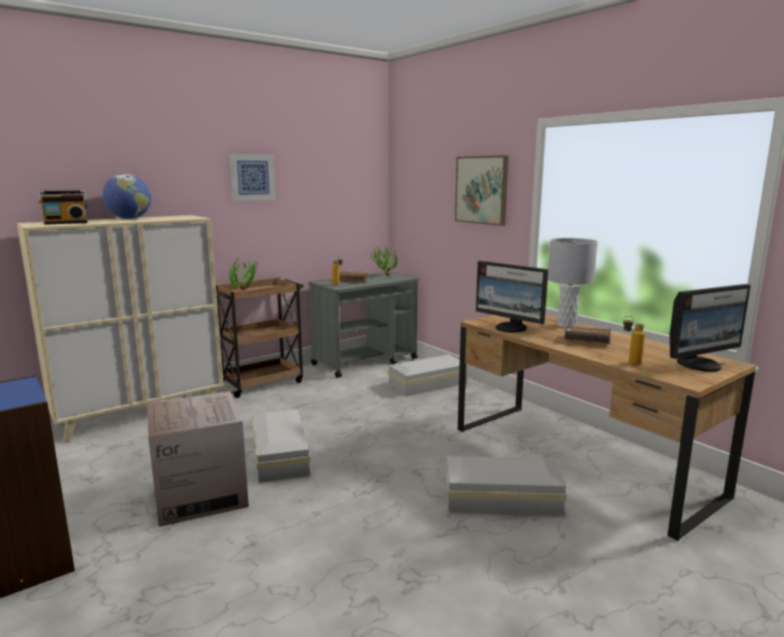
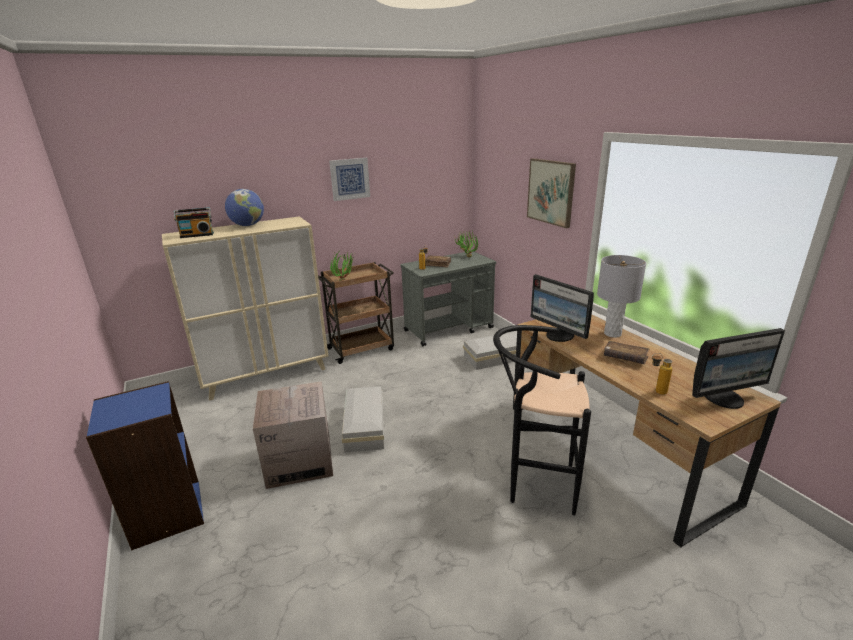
camera: 10 degrees right, 10 degrees up
(499, 497) = (534, 485): white storage box -> black stool

